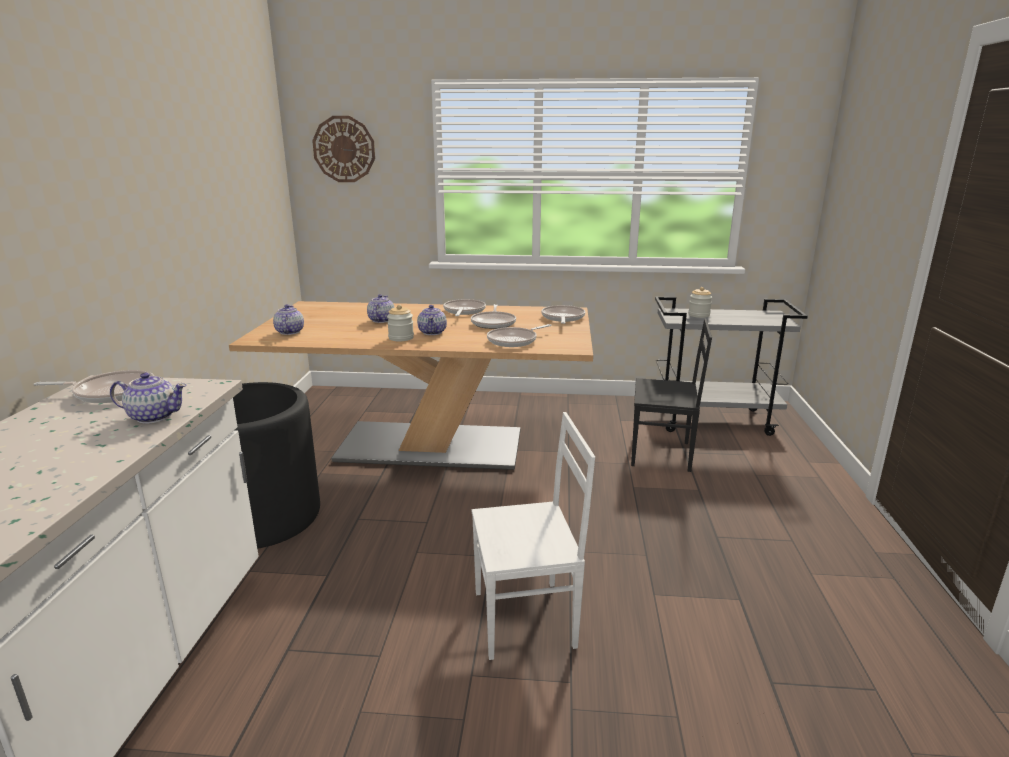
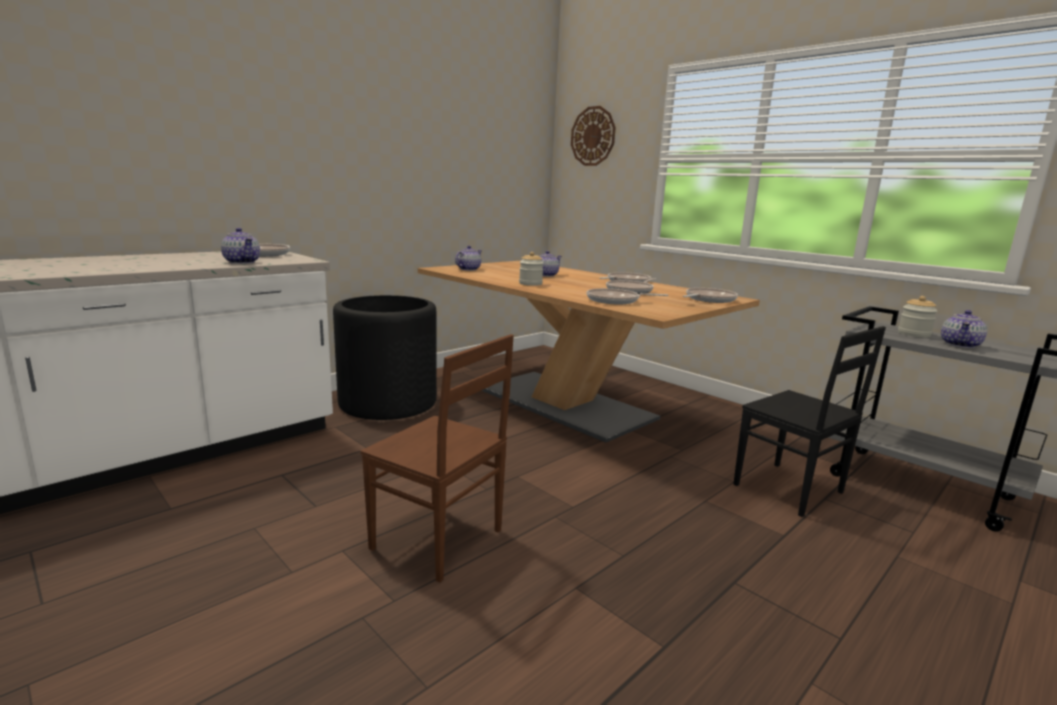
camera: 40 degrees right, 5 degrees down
(432, 332) = (563, 286): teapot -> teapot (960, 345)
(526, 619) = (437, 541): white chair -> brown chair

